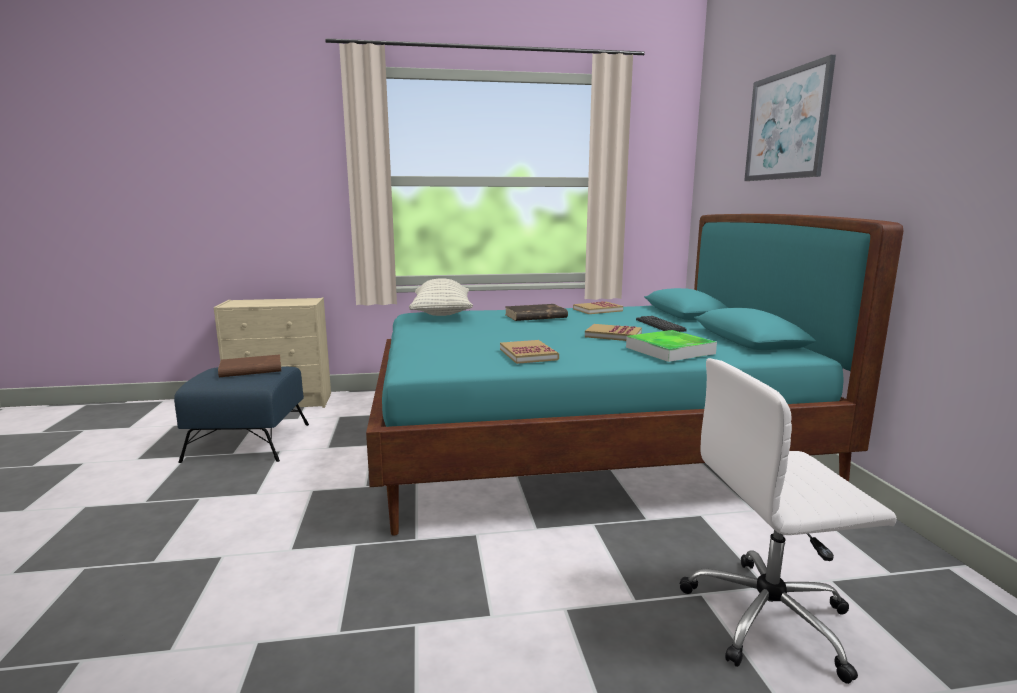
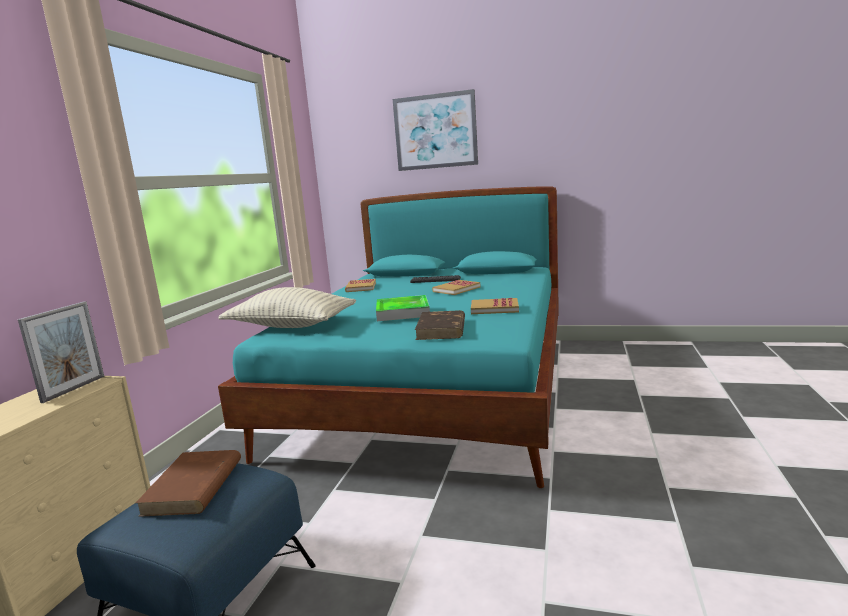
camera: 65 degrees left, 0 degrees up
(295, 302) = (74, 389): none -> picture frame
(535, 316) = (367, 300): brown book -> brown book (441, 329)
(669, 350) = (512, 283): tray -> tray (402, 312)
(770, 618) = (661, 385): white office chair -> none

